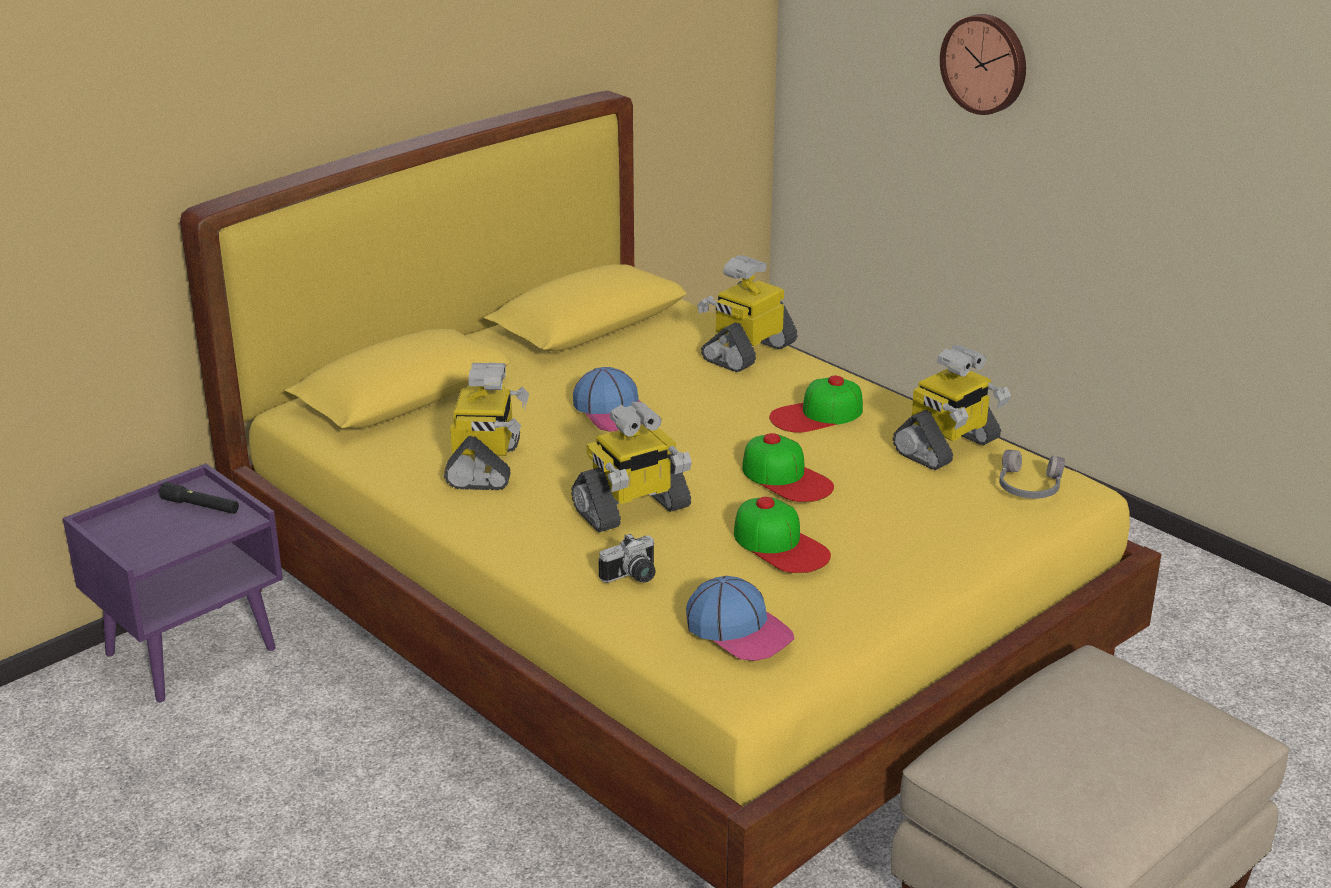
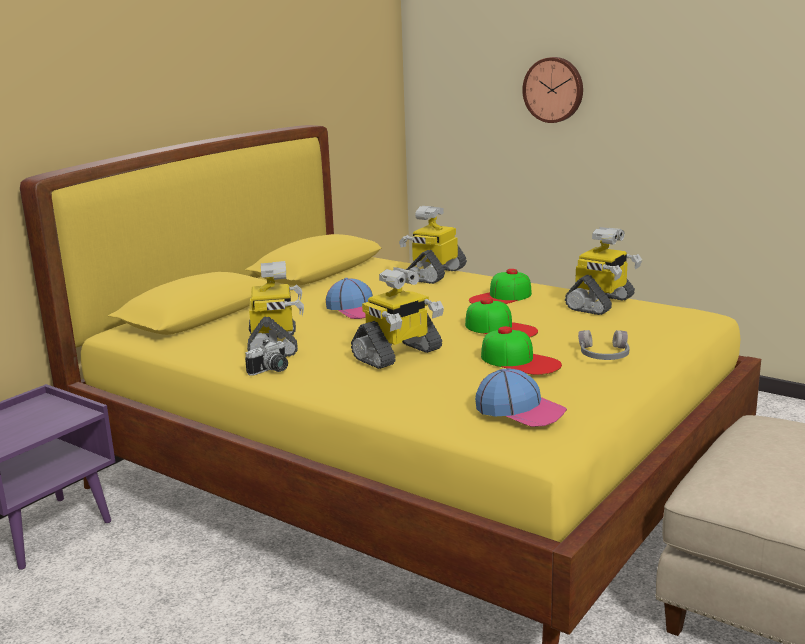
camera: 10 degrees left, 10 degrees down
(200, 506) = (46, 410): black flashlight -> none
(633, 577) = (419, 391): camera -> camera (272, 371)
(1028, 487) = (670, 317): grey headphones -> grey headphones (603, 355)

